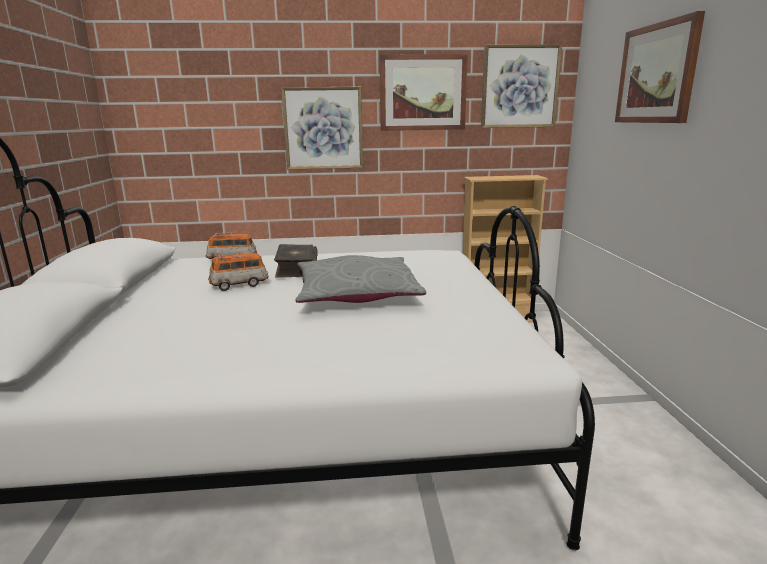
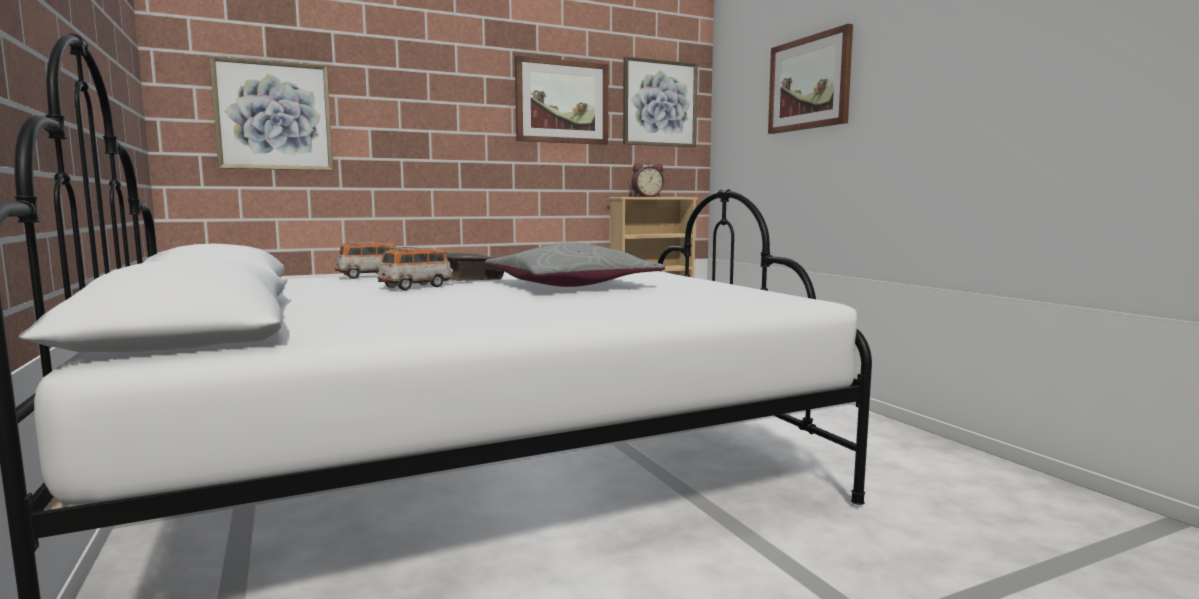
camera: 20 degrees left, 10 degrees down
(323, 128) = (449, 135): picture -> picture (274, 116)
(499, 176) = (646, 196): none -> alarm clock

